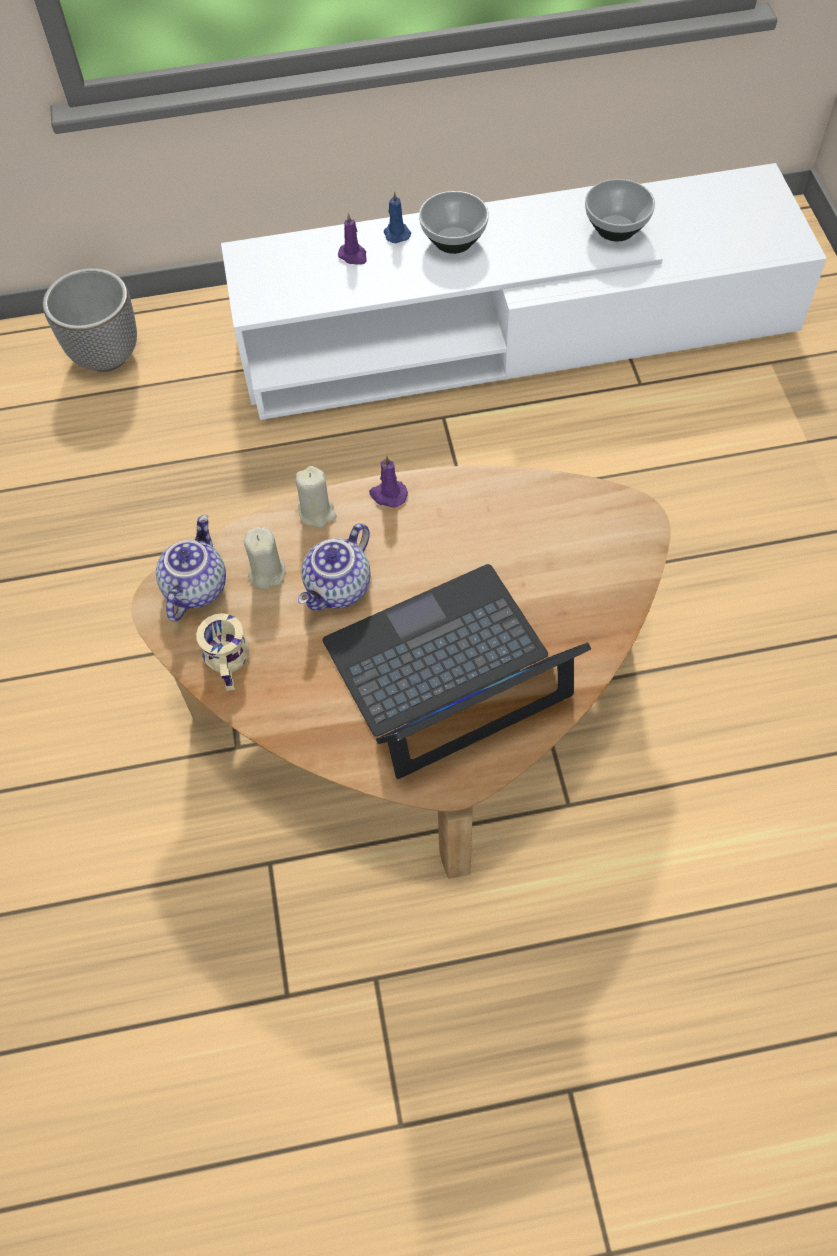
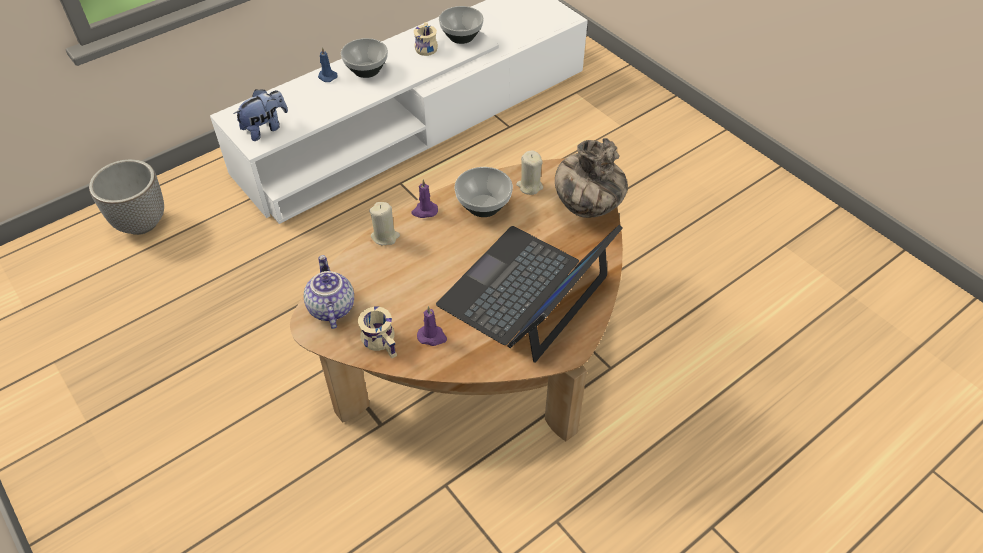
camera: 30 degrees left, 10 degrees down
(266, 573) = (374, 282): beige candle -> beige candle (529, 186)
(277, 287) = (265, 128): none -> plush toy
(339, 589) = (428, 273): teapot -> none
(353, 256) = (306, 96): purple candle -> purple candle (432, 336)
(468, 518) = (482, 206): none -> bowl
(553, 229) = (424, 47): none -> beige mug
(611, 577) = (587, 207): none -> vase

